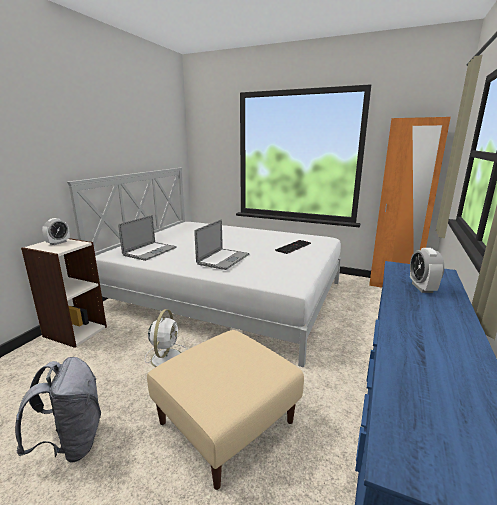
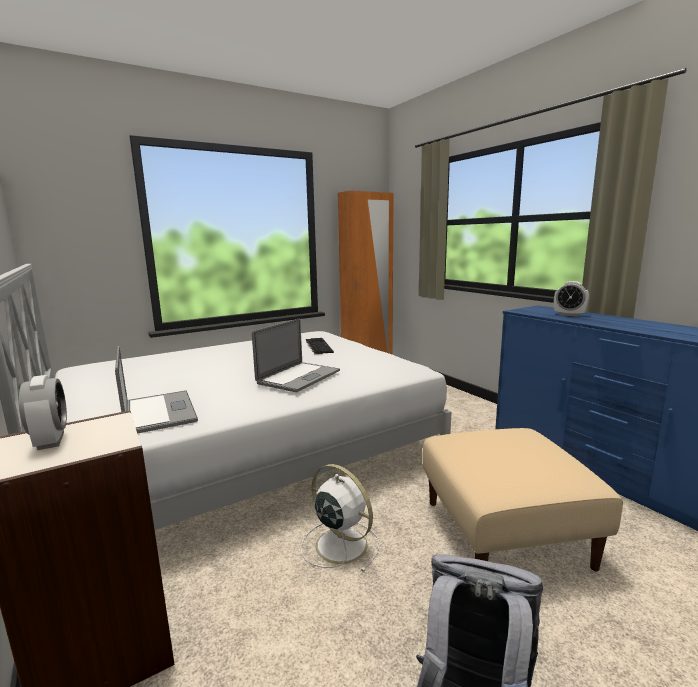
camera: 55 degrees left, 5 degrees down
(223, 259) = (299, 377): laptop -> laptop turned 60 degrees clockwise

